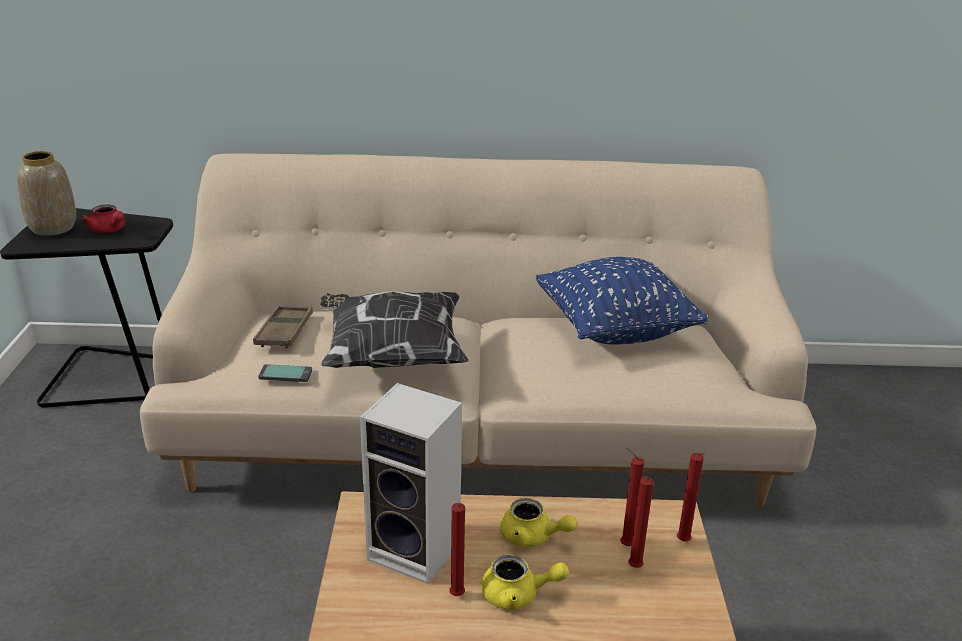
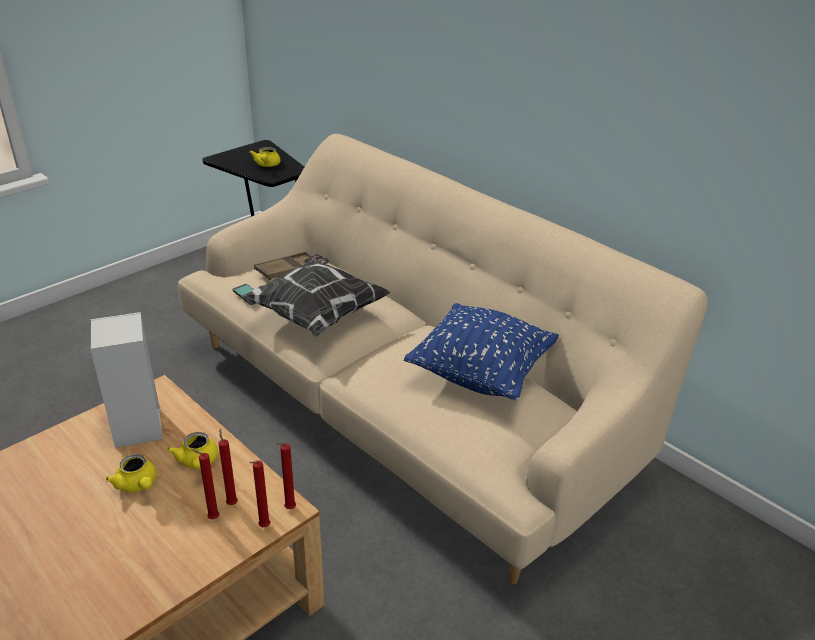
camera: 45 degrees right, 5 degrees up
(52, 228) = (245, 153): vase -> none
(109, 230) = (267, 165): red teapot -> yellow teapot
(456, 597) = (113, 464): red candle -> red candle (288, 509)

